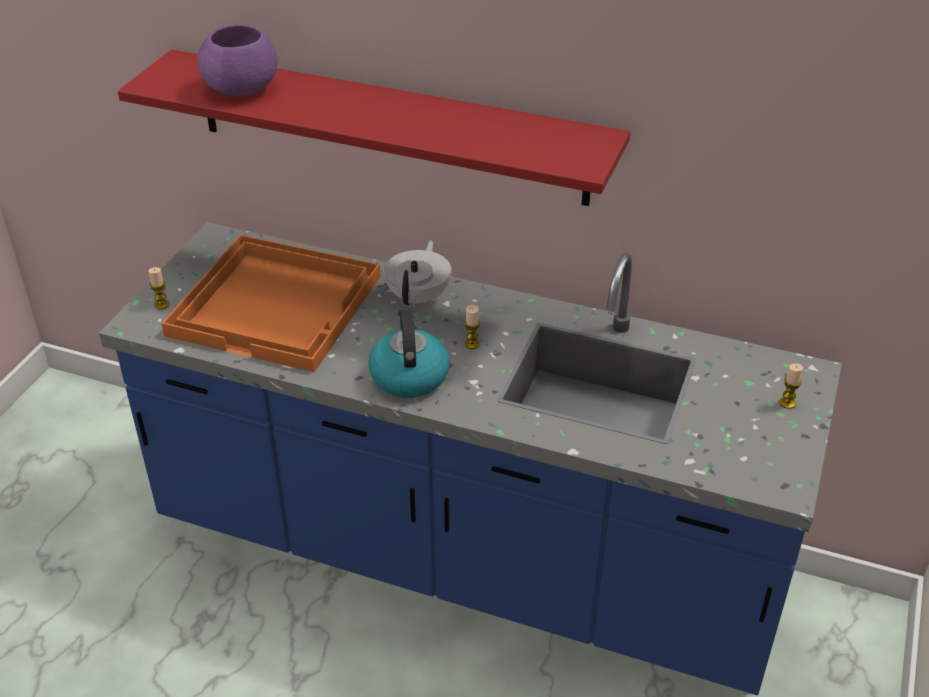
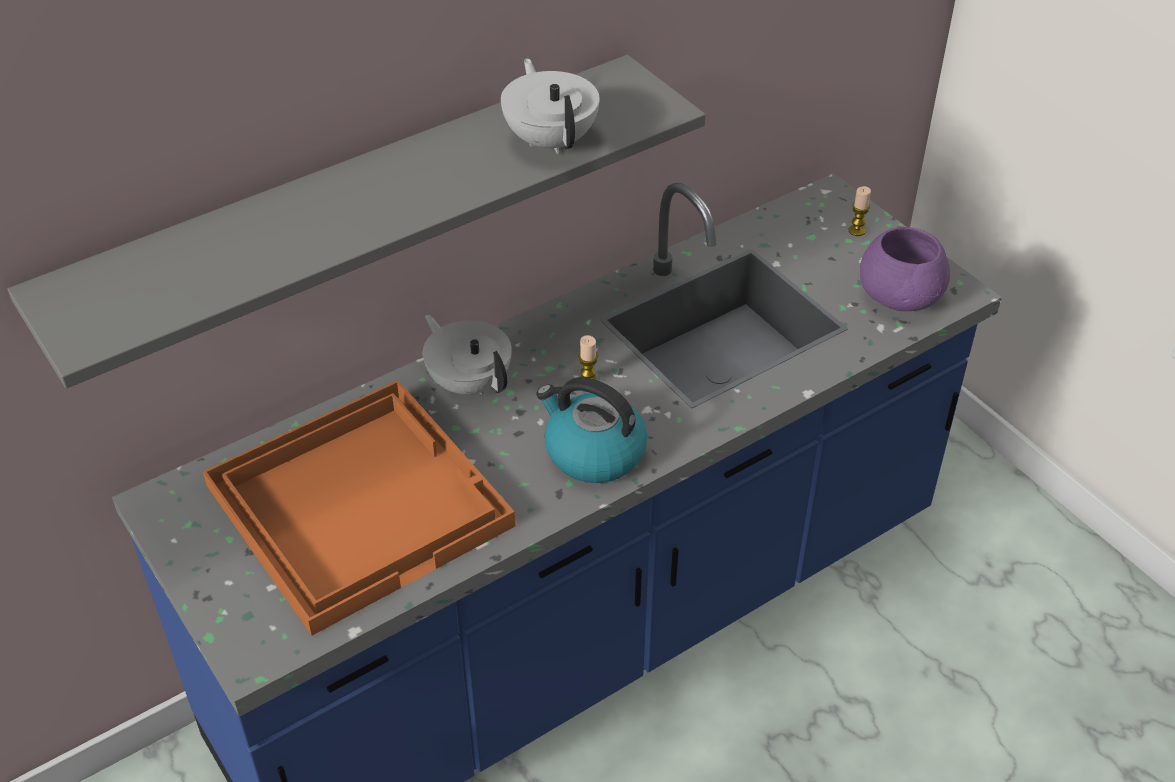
camera: 55 degrees left, 5 degrees up
(161, 305) = (244, 613): candle -> none
(243, 88) = (206, 266): purple bowl -> purple bowl (900, 295)
(389, 127) = (354, 209): red shelf -> grey shelf
(492, 140) = (551, 140): none -> white teapot

